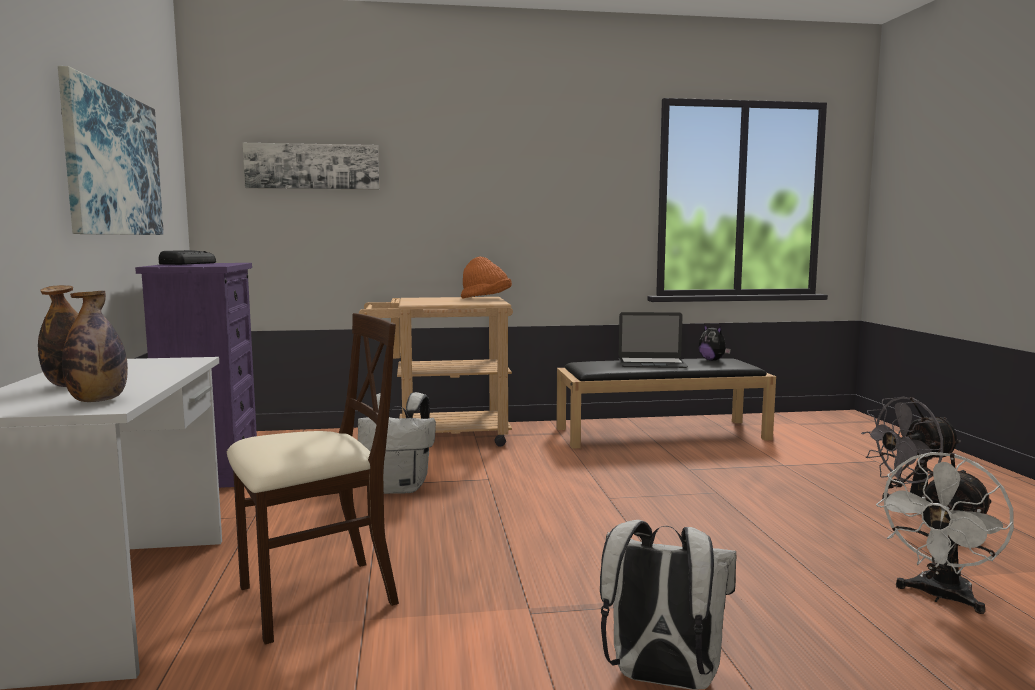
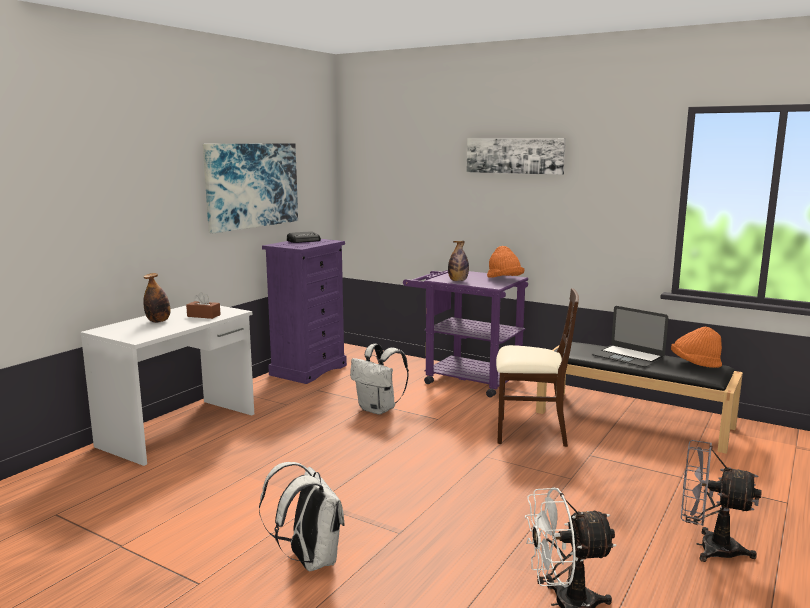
camera: 40 degrees right, 5 degrees up
(98, 401) = (143, 334): bottle -> bottle (458, 281)
(147, 369) = (203, 315): none -> brown tissue box
(312, 166) = (407, 169): picture -> picture (515, 155)
(315, 597) = (245, 457): beige chair -> beige chair (530, 432)
(440, 437) = (464, 379): beige cart -> purple cart
(712, 360) = (695, 364): plush toy -> orange hat

